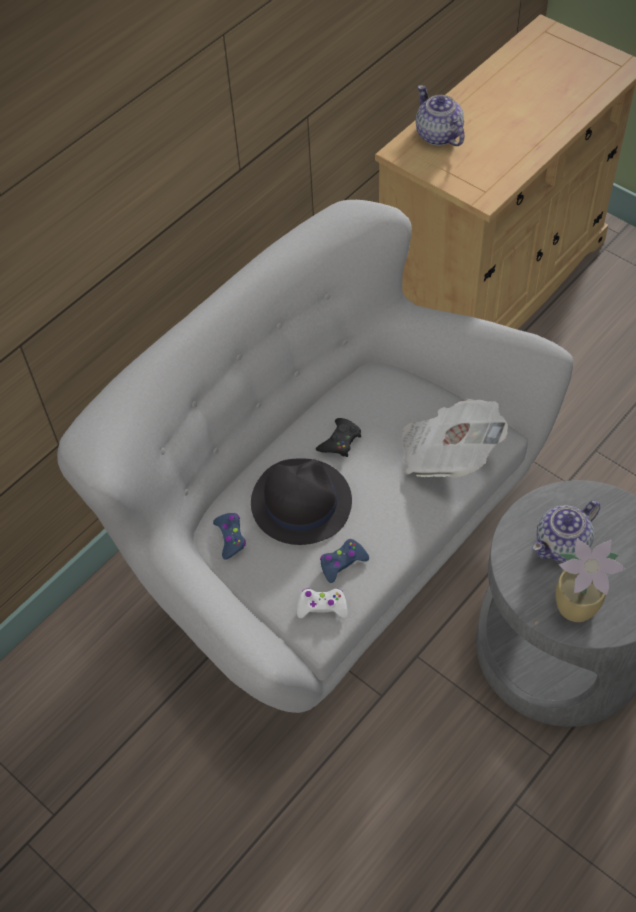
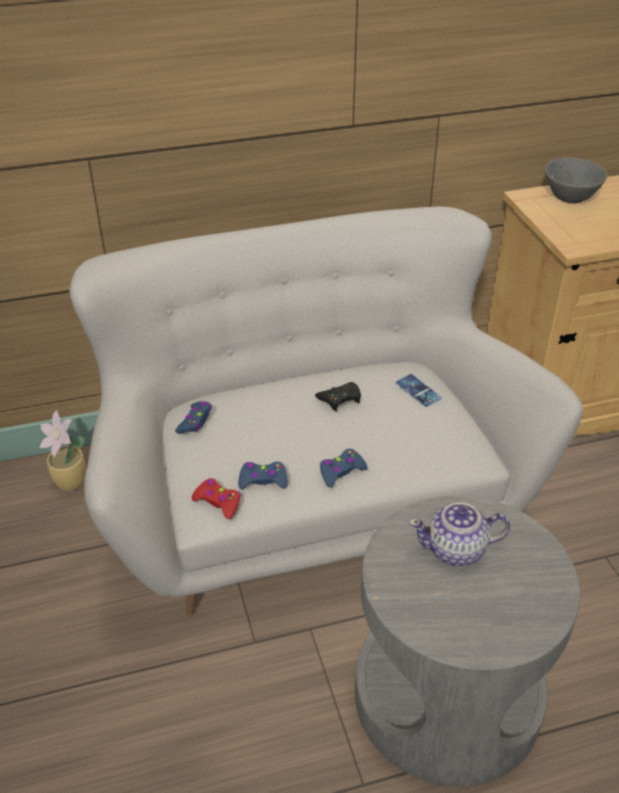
camera: 30 degrees right, 15 degrees down
(300, 502) = (269, 423): black hat -> none
(322, 606) = (218, 502): white game controller -> red game controller
(399, 394) = (418, 391): none -> phone
(399, 516) = (341, 471): none -> blue game controller
(438, 135) = (569, 198): teapot -> grey bowl
(448, 453) = (423, 448): newspaper -> none
(578, 607) = (426, 607): potted plant -> potted plant (71, 482)

